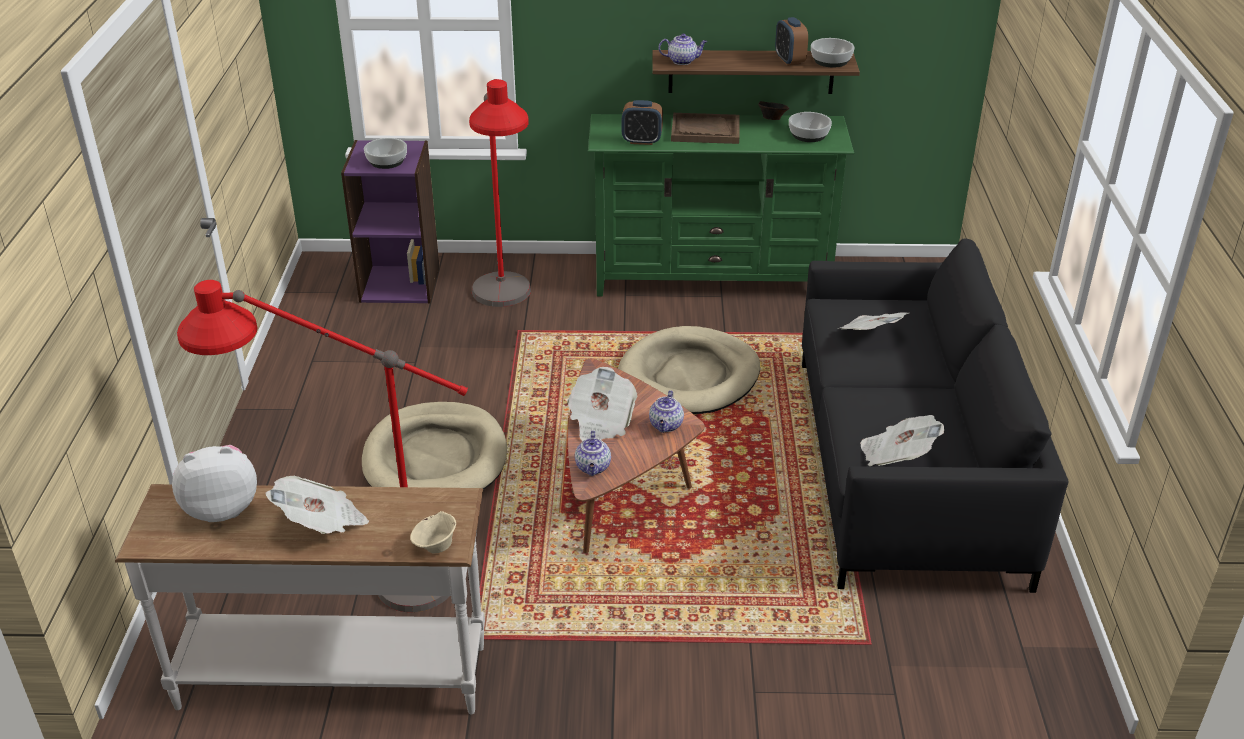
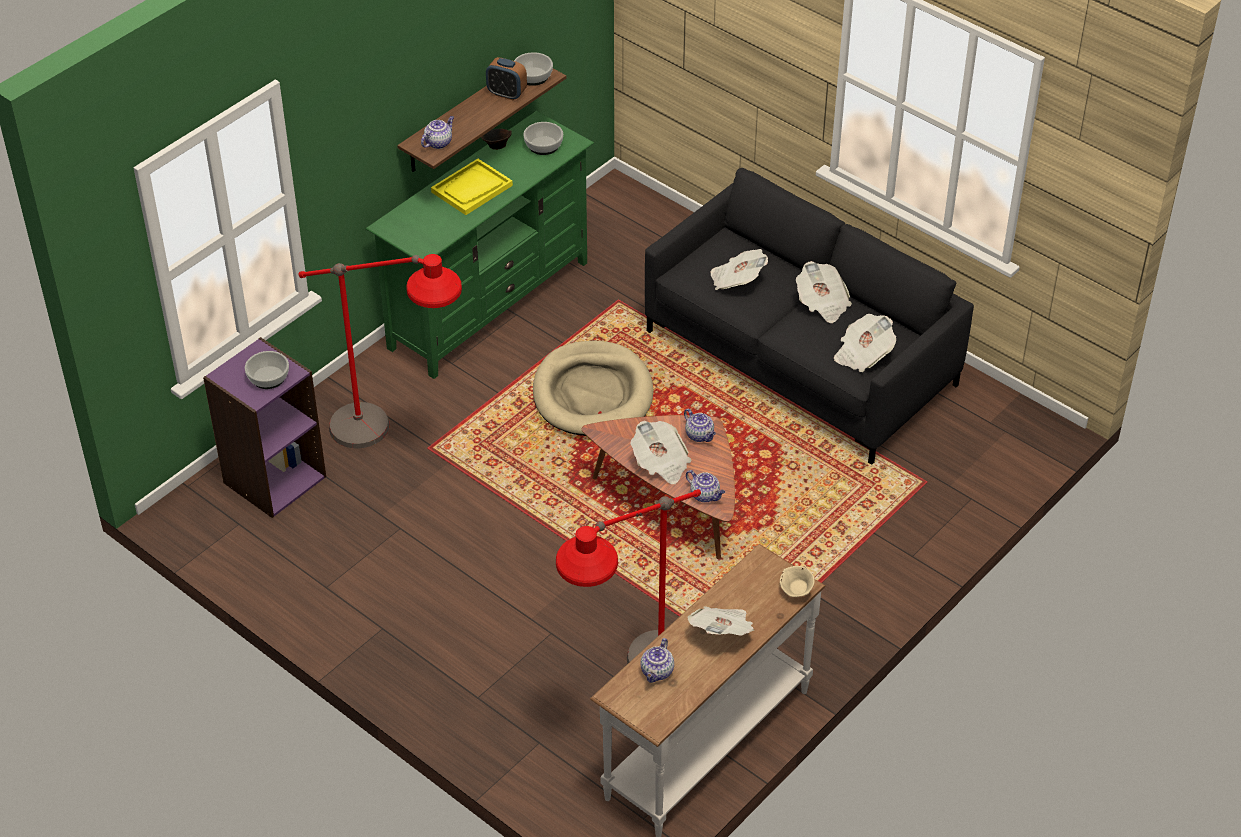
camera: 50 degrees left, 10 degrees up
(222, 508) = (657, 672): plush toy -> teapot
(435, 459) = (537, 579): beige dog bed -> none
(642, 141) = (446, 229): alarm clock -> none
(705, 131) = (472, 189): brown tray -> yellow tray
(923, 397) = (822, 303): none -> newspaper

